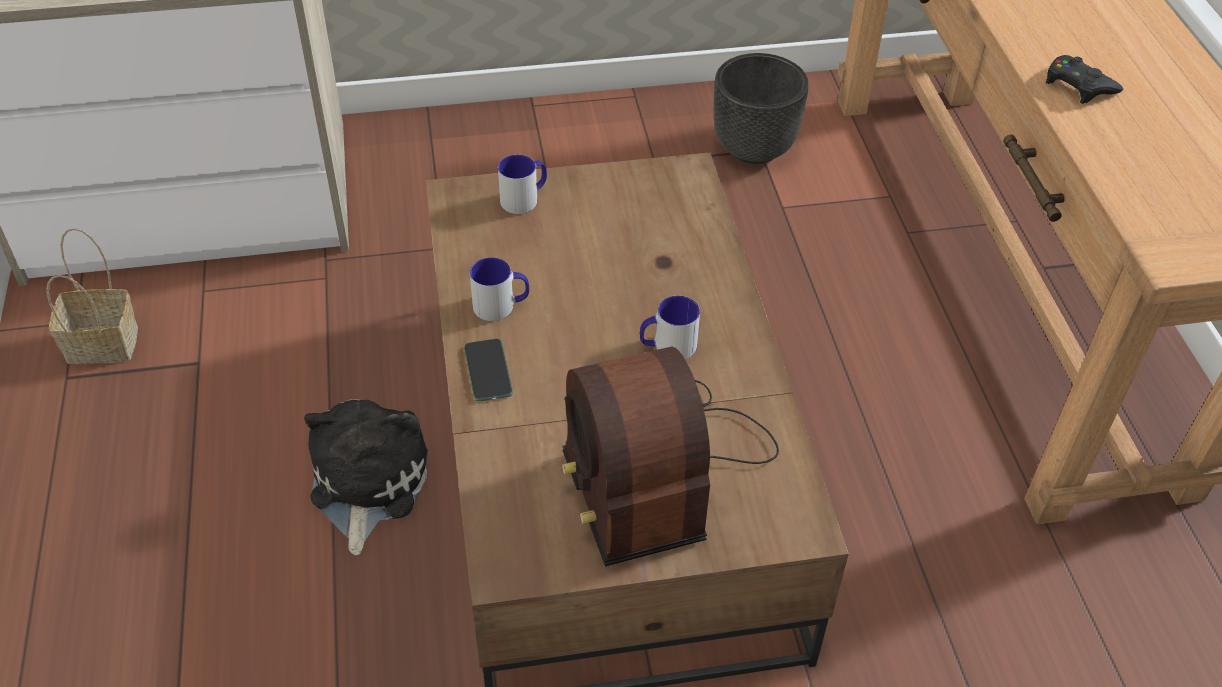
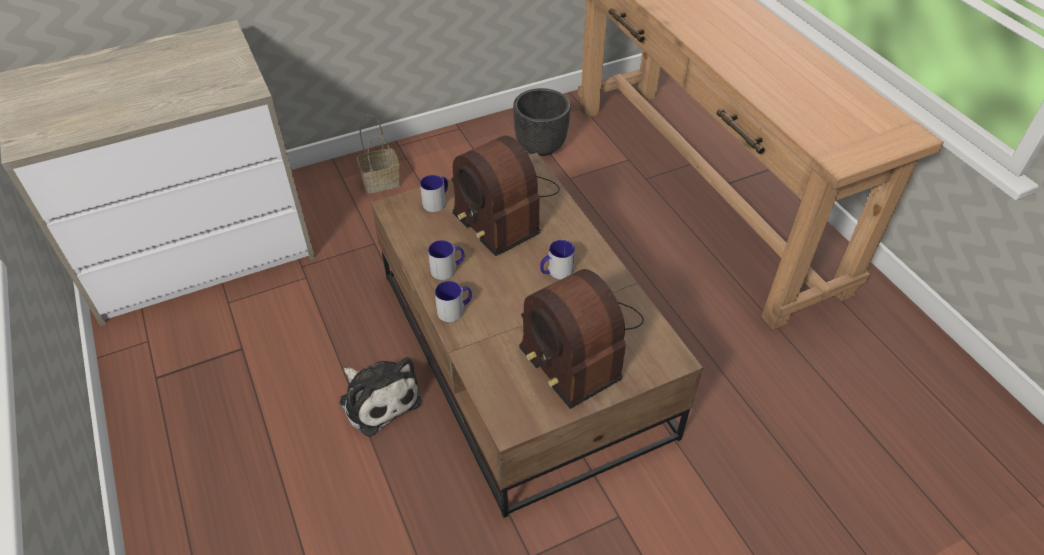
camera: 15 degrees left, 0 degrees up
(105, 343) = (174, 350): basket -> basket (382, 181)
(366, 484) = (378, 398): plush toy -> plush toy turned 150 degrees clockwise
(488, 371) = (455, 310): phone -> mug
(623, 232) = (504, 209): none -> radio
(1078, 85) = (753, 74): black game controller -> none

